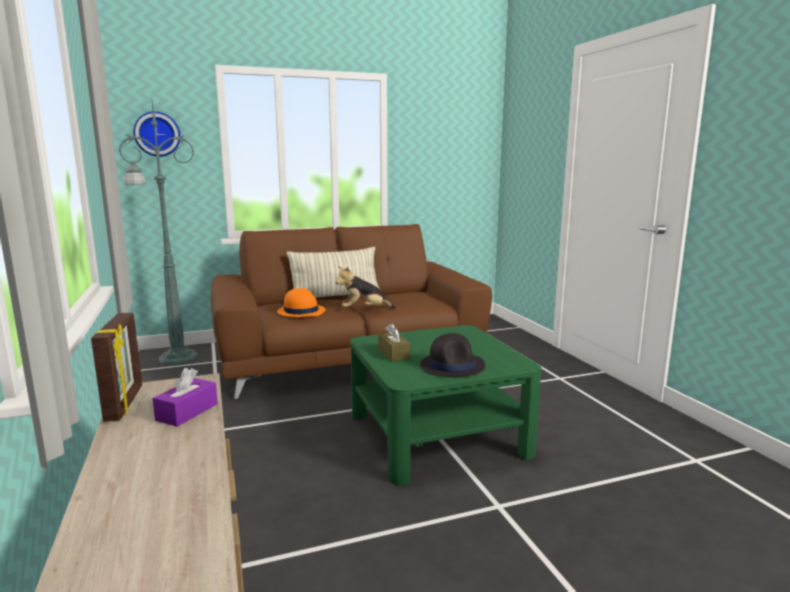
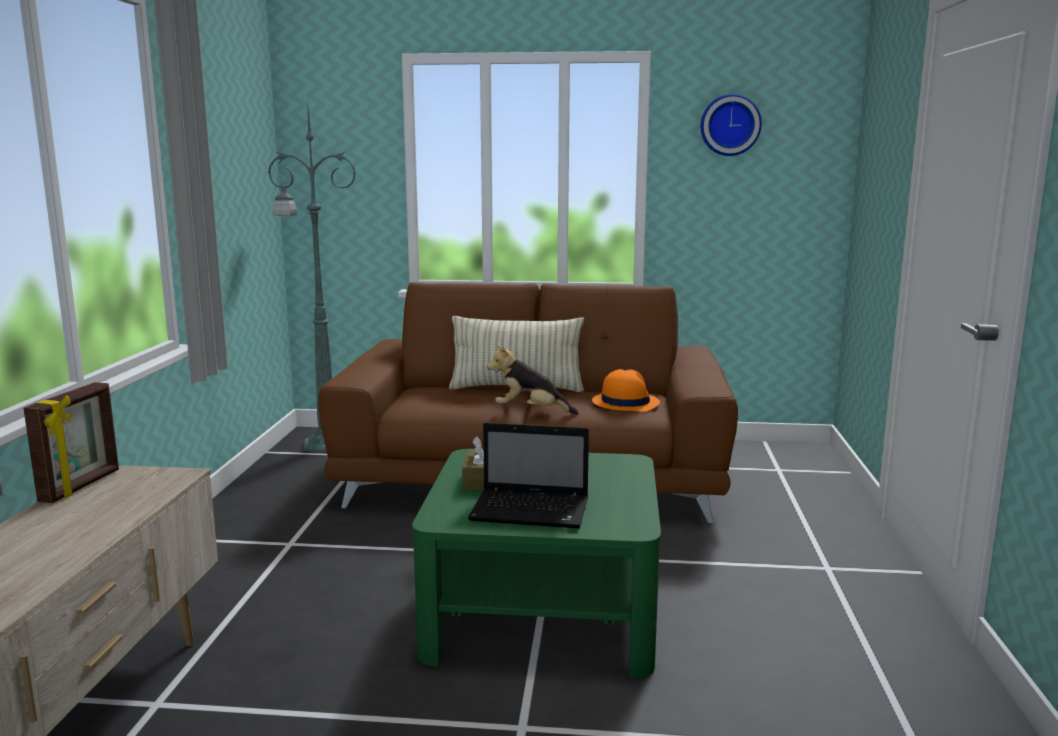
camera: 25 degrees right, 0 degrees up
(157, 134) = (328, 148): wall clock -> wall clock (730, 125)
(187, 412) = (120, 507): purple tissue box -> none
(301, 311) = (444, 402): orange hat -> orange hat (625, 402)
(452, 366) = (532, 511): black hat -> laptop

